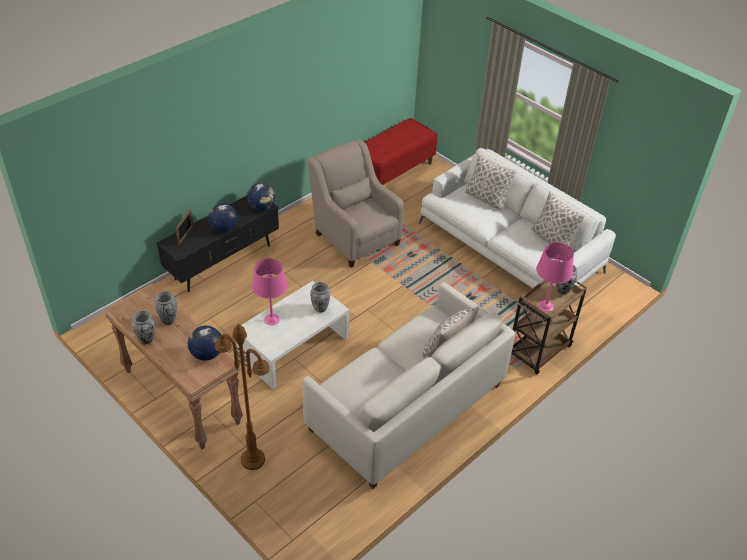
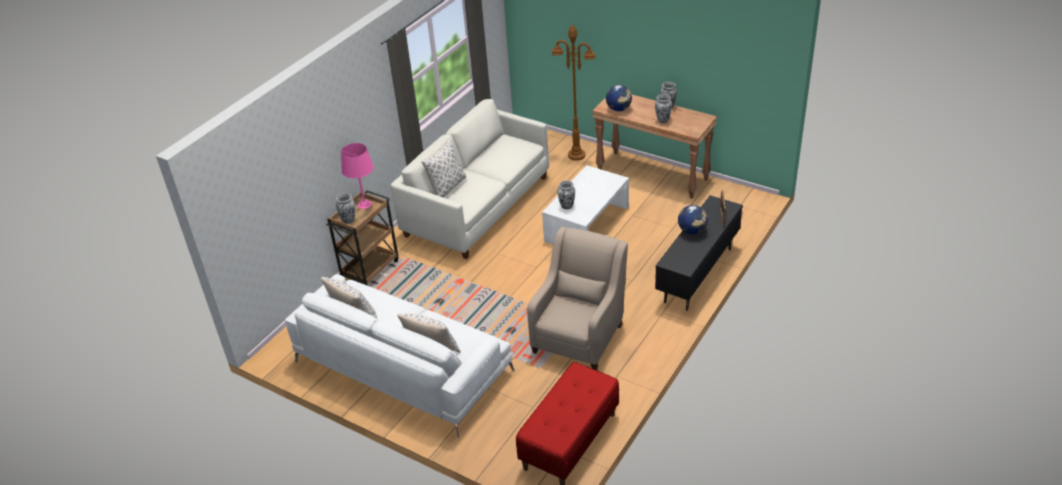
camera: 170 degrees right, 5 degrees down
(262, 207) = (670, 259): globe -> none
(272, 319) = (602, 189): pink table lamp -> none
(355, 237) = (579, 335): beige armchair -> beige armchair turned 105 degrees counterclockwise

